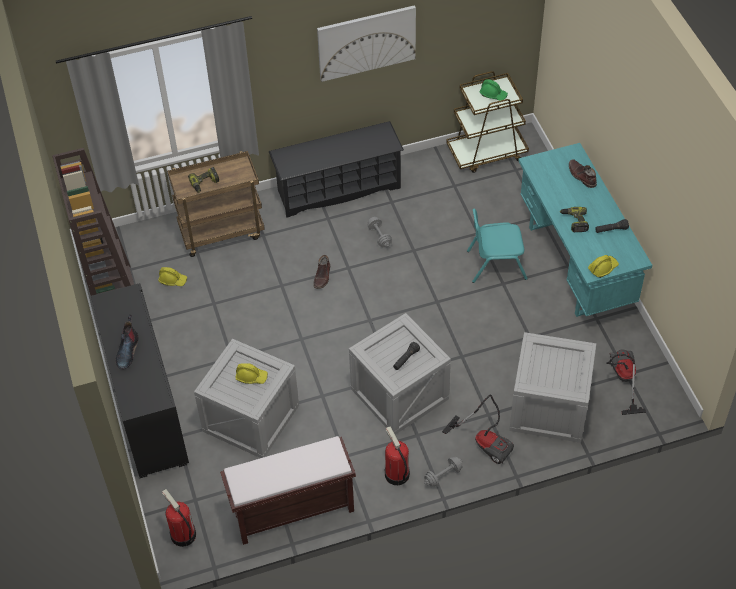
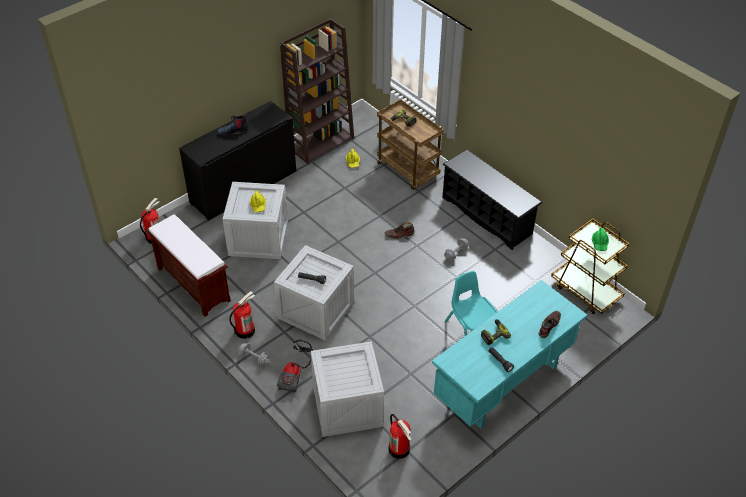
camera: 65 degrees right, 5 degrees down
(366, 42) = (543, 122): picture -> none
(603, 268) = (454, 367): yellow hard hat -> none
(622, 379) = (399, 449): vacuum cleaner -> fire extinguisher

